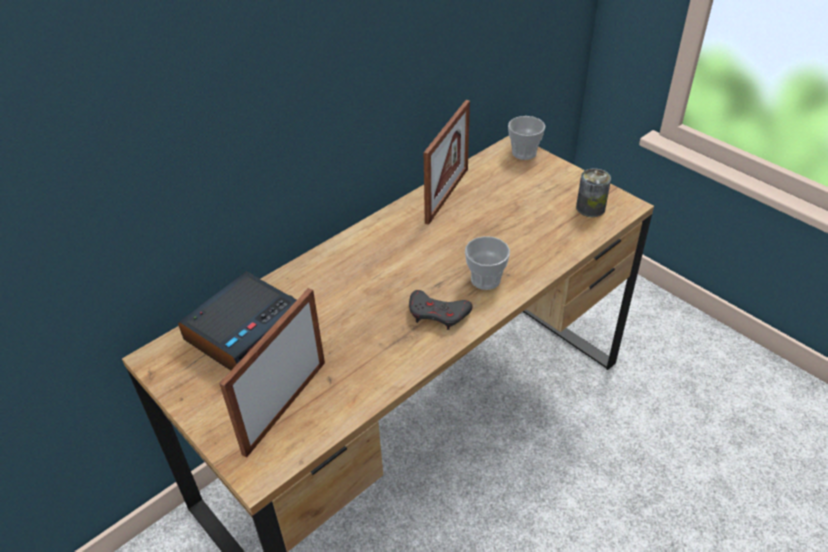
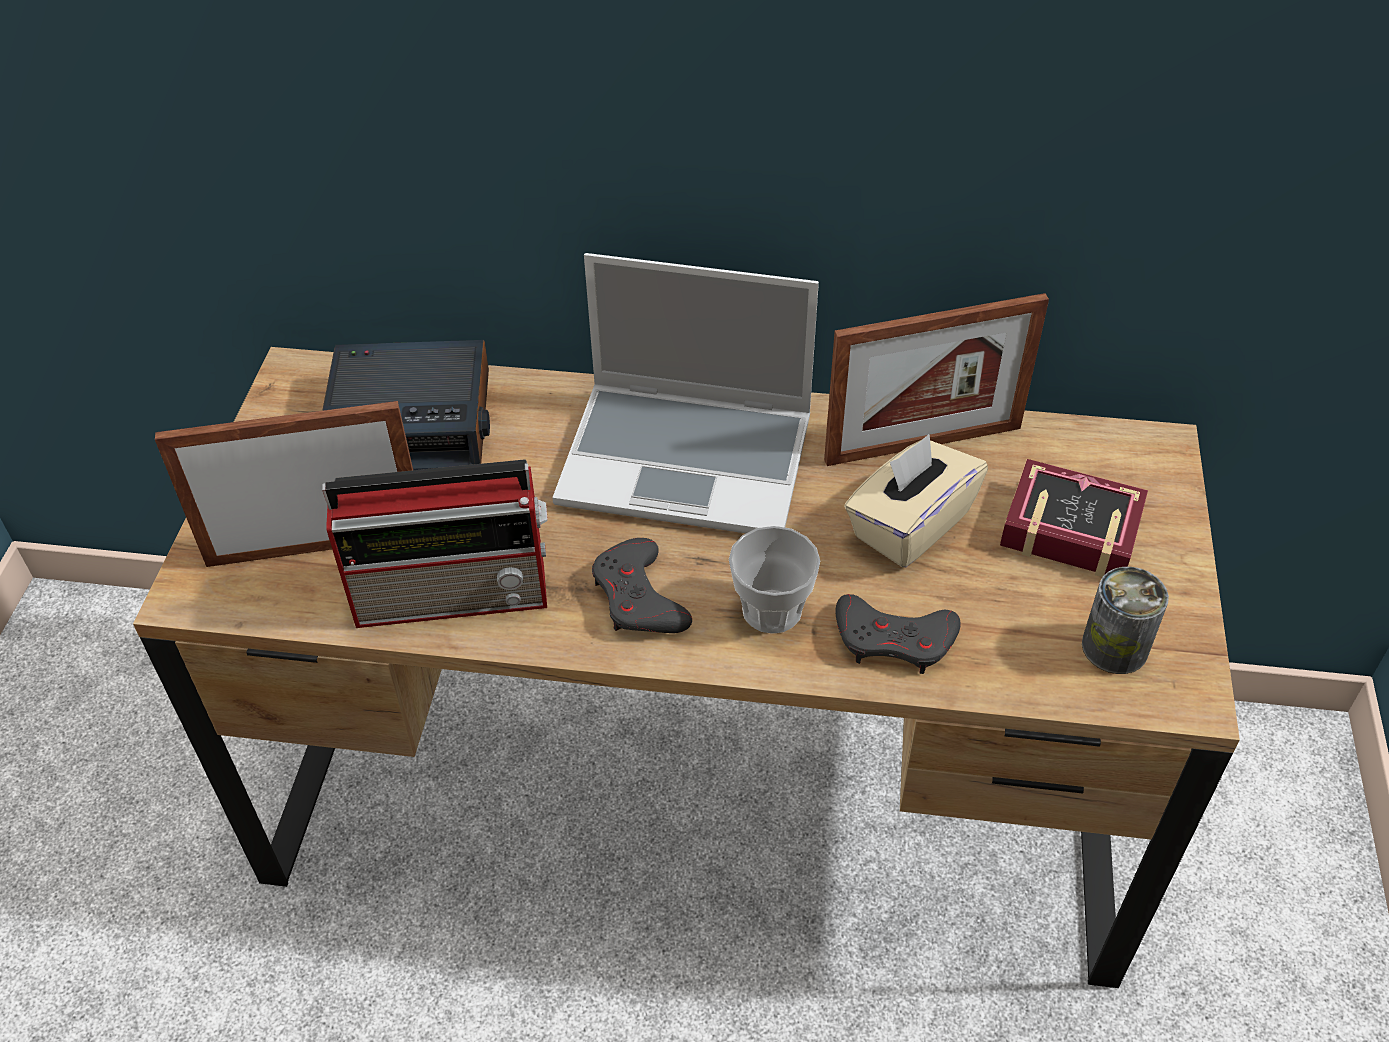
camera: 50 degrees right, 5 degrees up
(371, 370) = (457, 593): none -> radio
(380, 258) = (690, 460): none -> laptop
(483, 221) = (909, 525): none -> beige tissue box
(524, 153) = (1158, 472): cup -> none
(524, 186) = (1065, 525): none -> book
(534, 256) = (894, 640): none -> grey game controller

